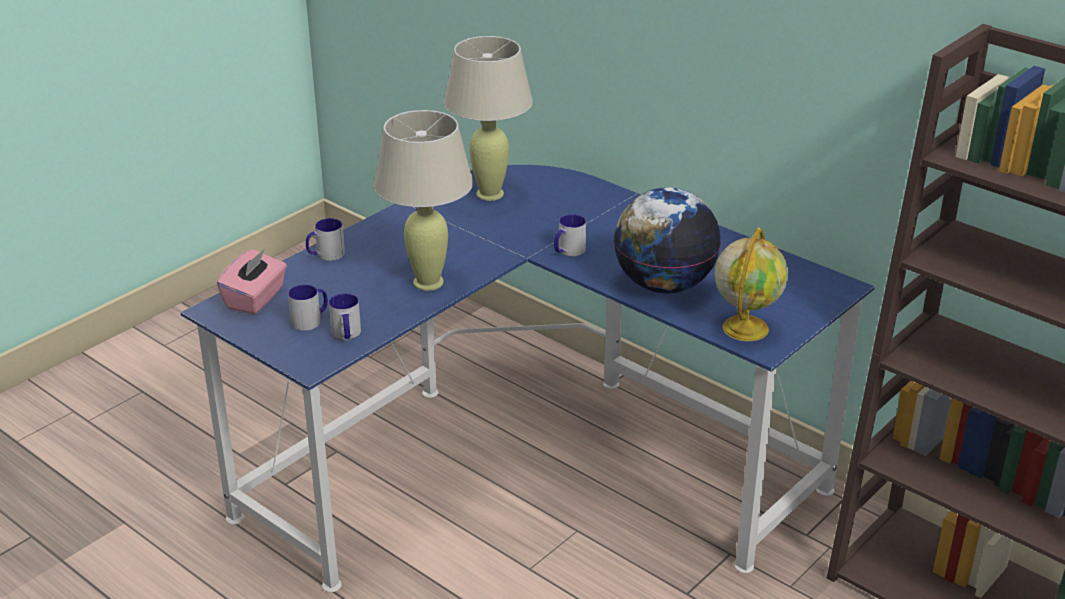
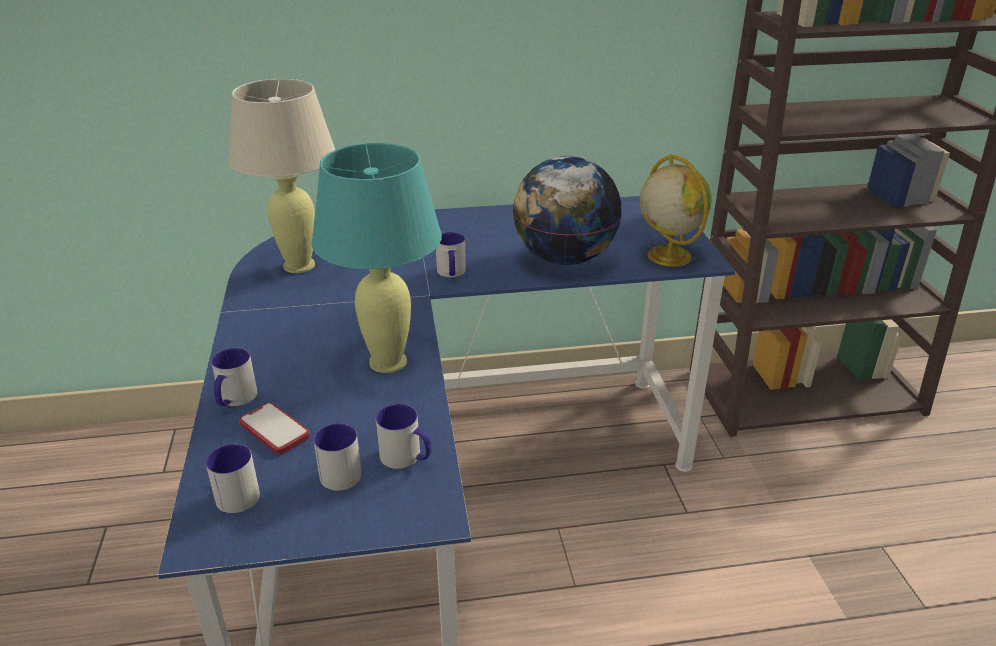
camera: 50 degrees left, 0 degrees up
(255, 299) = (235, 492): pink tissue box -> mug
(316, 282) = (274, 430): none -> phone
(427, 282) = (387, 362): beige table lamp -> turquoise table lamp

